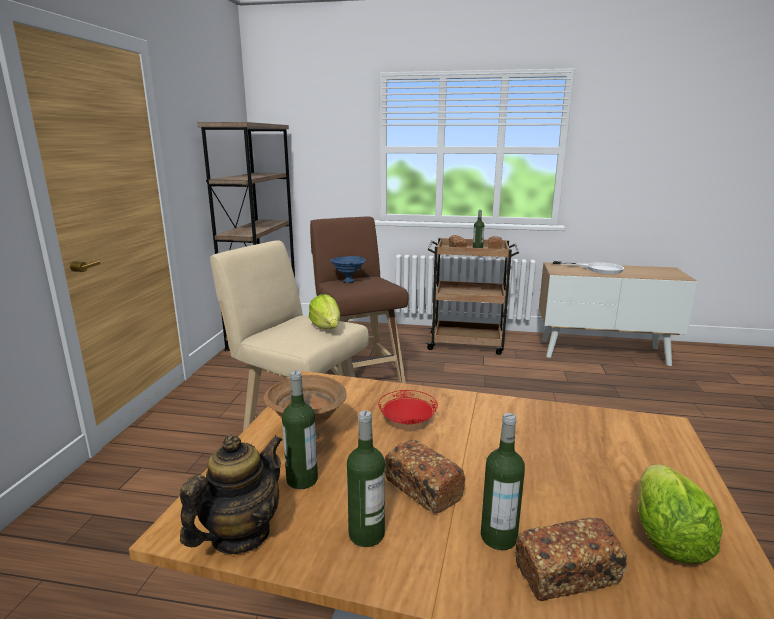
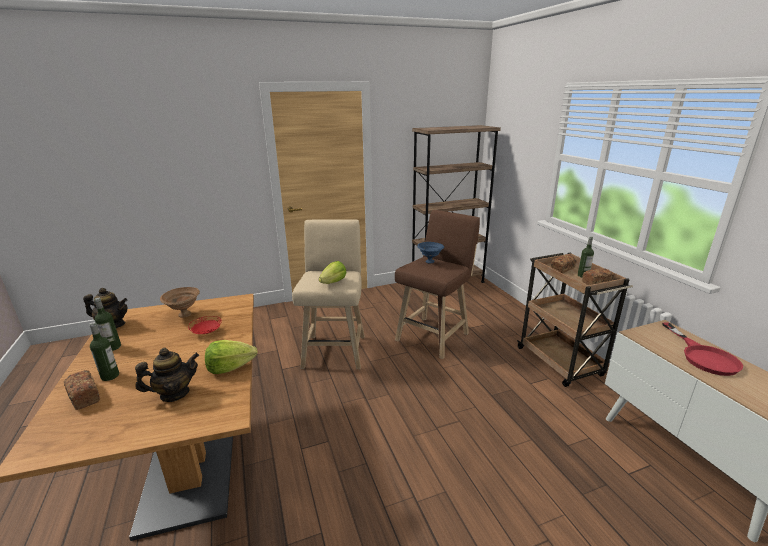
camera: 60 degrees right, 5 degrees up
(302, 479) = (149, 324): bottle -> none
(422, 489) = (145, 351): bread -> none
(594, 464) = (174, 394): none -> teapot
(597, 269) = (703, 356): white frying pan -> red frying pan
(665, 536) = (109, 422): lettuce -> lettuce (230, 367)

